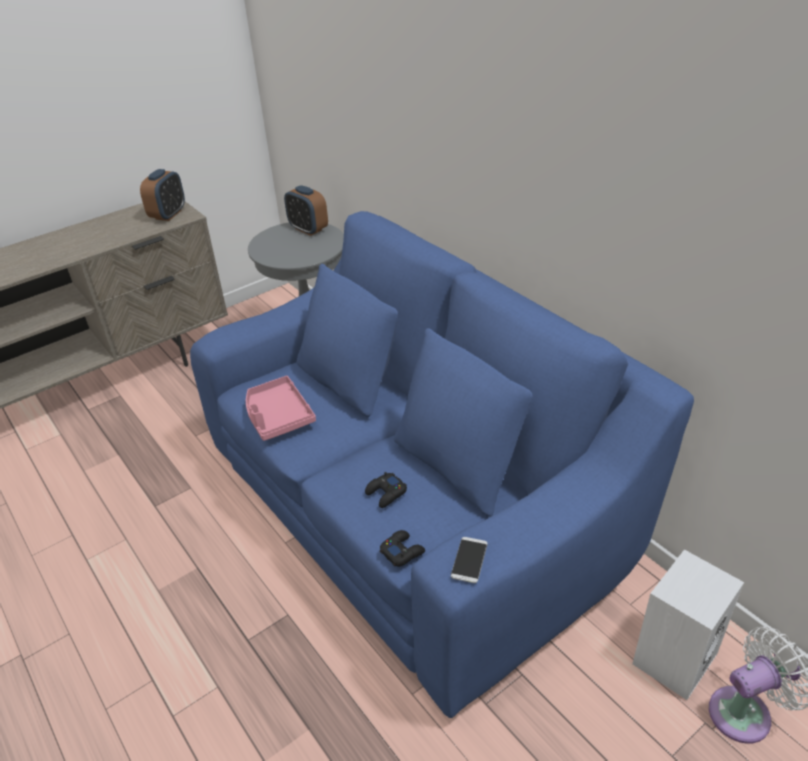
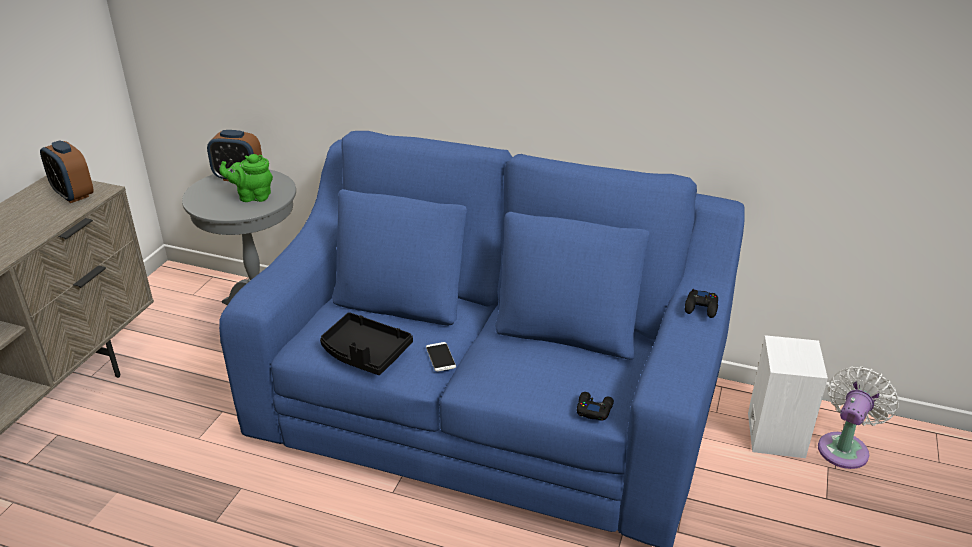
camera: 35 degrees left, 5 degrees down
(168, 215) = (73, 195): alarm clock -> alarm clock turned 150 degrees clockwise
(278, 416) = (365, 353): pink tray -> black tray
(302, 249) = (252, 196): none -> green teapot
(386, 493) = (538, 372): black game controller -> black game controller (701, 307)
(469, 560) = (677, 380): phone -> phone (440, 357)

